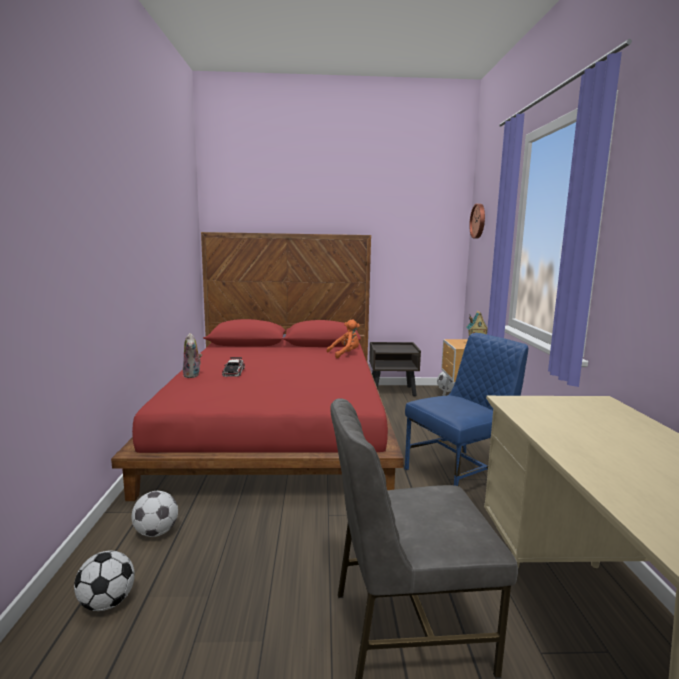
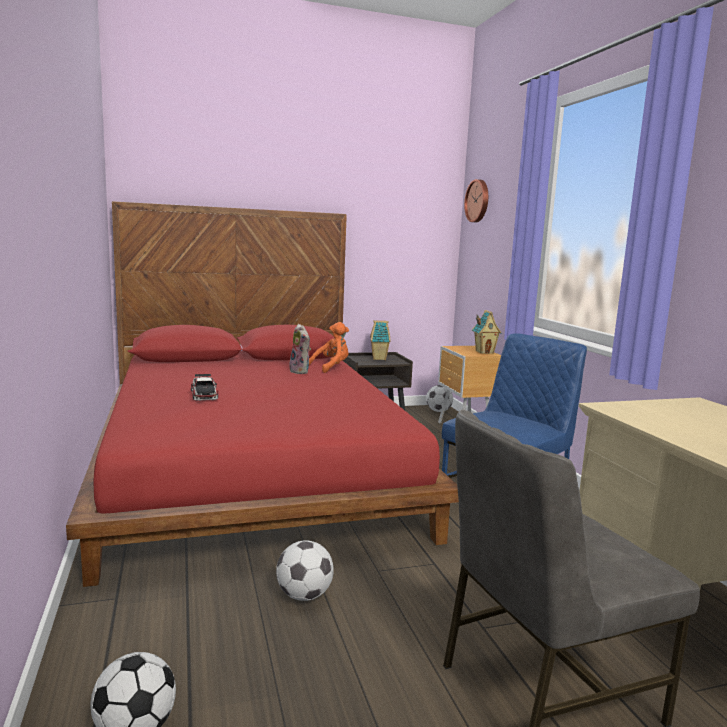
camera: 15 degrees left, 0 degrees up
(156, 532) = (155, 623): football -> football (304, 595)
(193, 375) = (146, 401): plush toy -> plush toy (301, 371)
(397, 347) = (379, 358): none -> toy house

